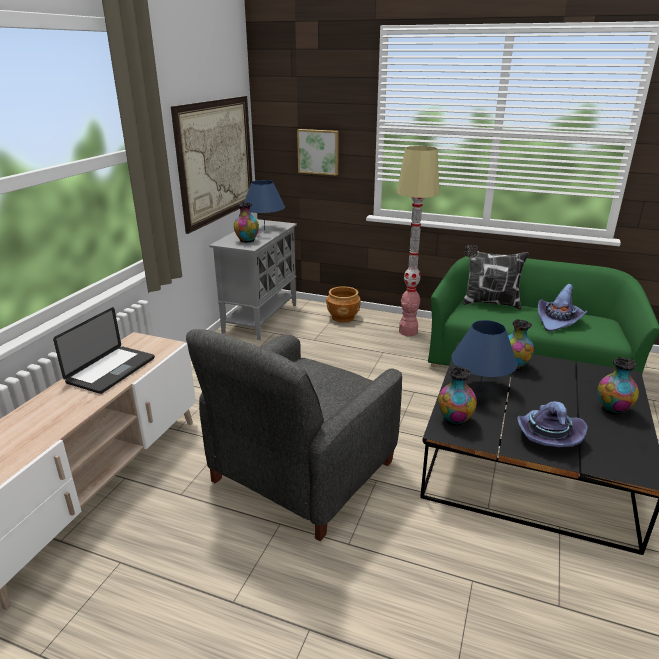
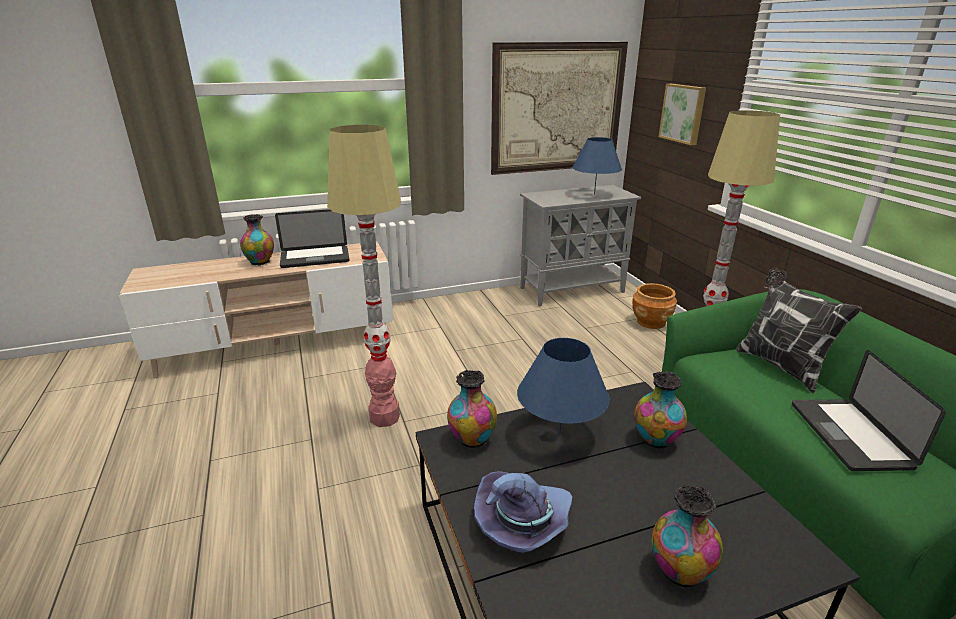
camera: 50 degrees right, 0 degrees up
(247, 241) = (556, 198): vase -> vase (260, 262)
(301, 472) = (384, 417): grey armchair -> floor lamp
(558, 321) = (849, 435): purple hat -> laptop

